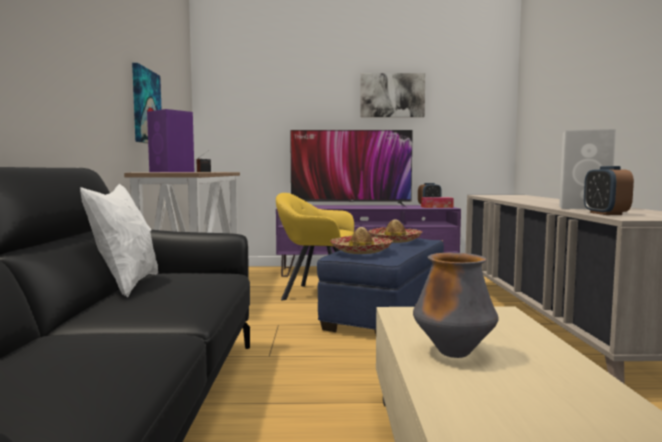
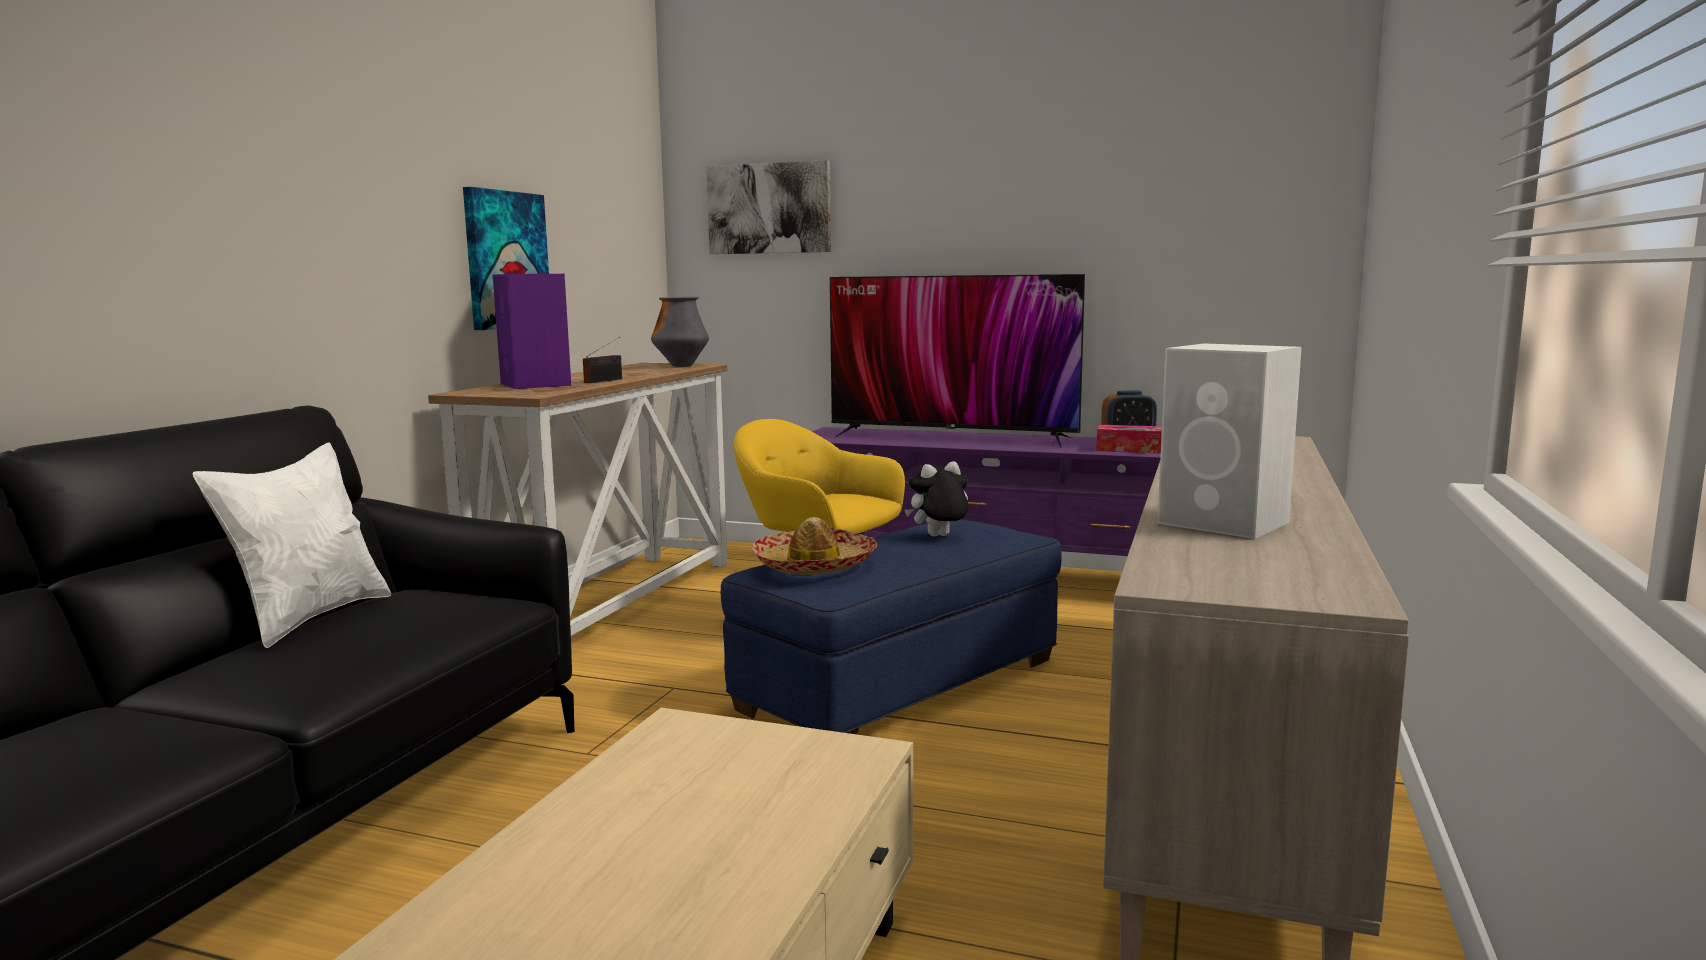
camera: 20 degrees right, 5 degrees up
(392, 95) = (1058, 192): picture -> picture (769, 208)
(395, 240) = (938, 537): hat -> plush toy
(454, 353) = (603, 837): vase -> vase (681, 366)
(605, 213) = (1176, 558): alarm clock -> none

